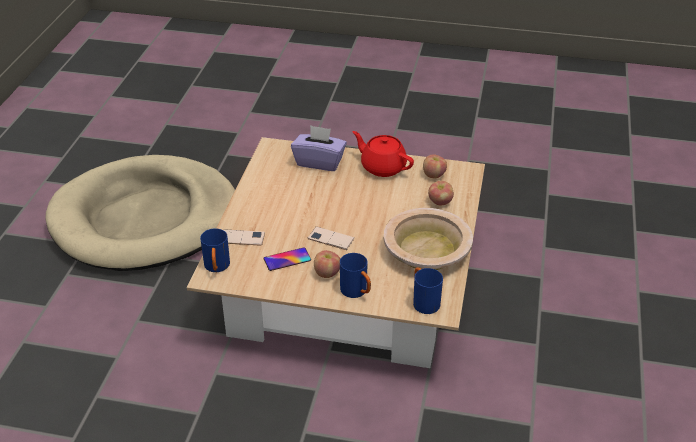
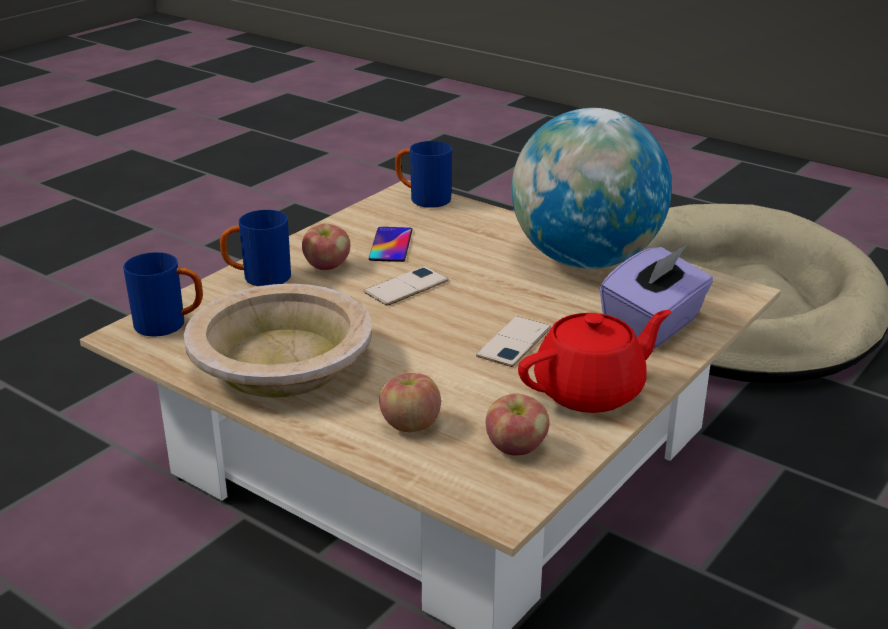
camera: 115 degrees right, 10 degrees down
(242, 238) = (475, 224): phone -> phone (514, 342)
(266, 192) = (586, 260): none -> globe

